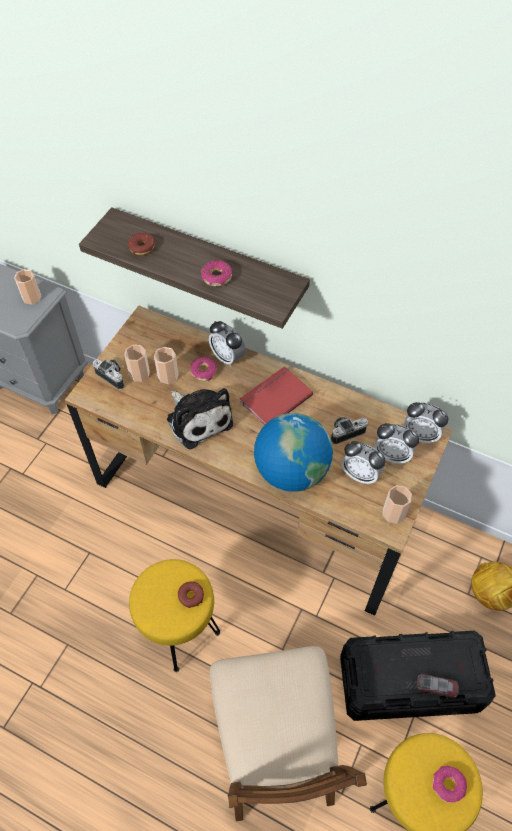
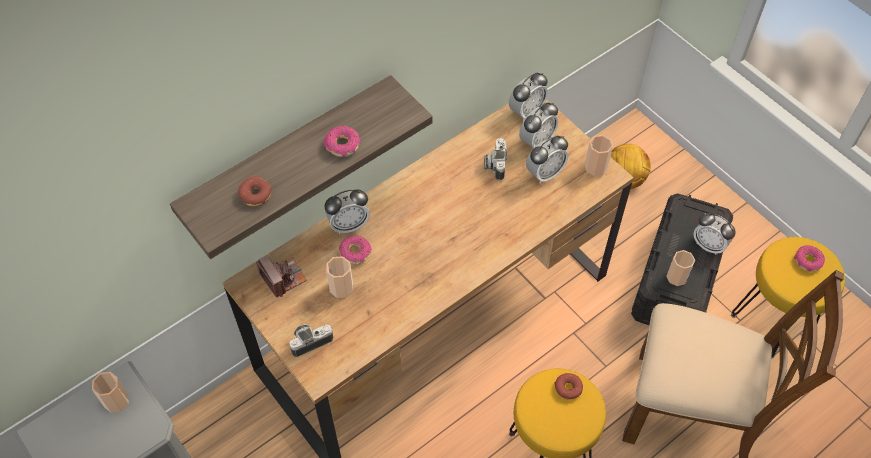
camera: 65 degrees left, 0 degrees up
(139, 373) = (322, 314): cup -> cup (676, 277)
(159, 337) = (283, 278): none -> camera
(198, 419) = (412, 280): plush toy -> none
(274, 397) = (423, 204): red book -> none
(291, 471) = (514, 225): globe -> none
(436, 687) = (709, 245): toy car -> alarm clock

